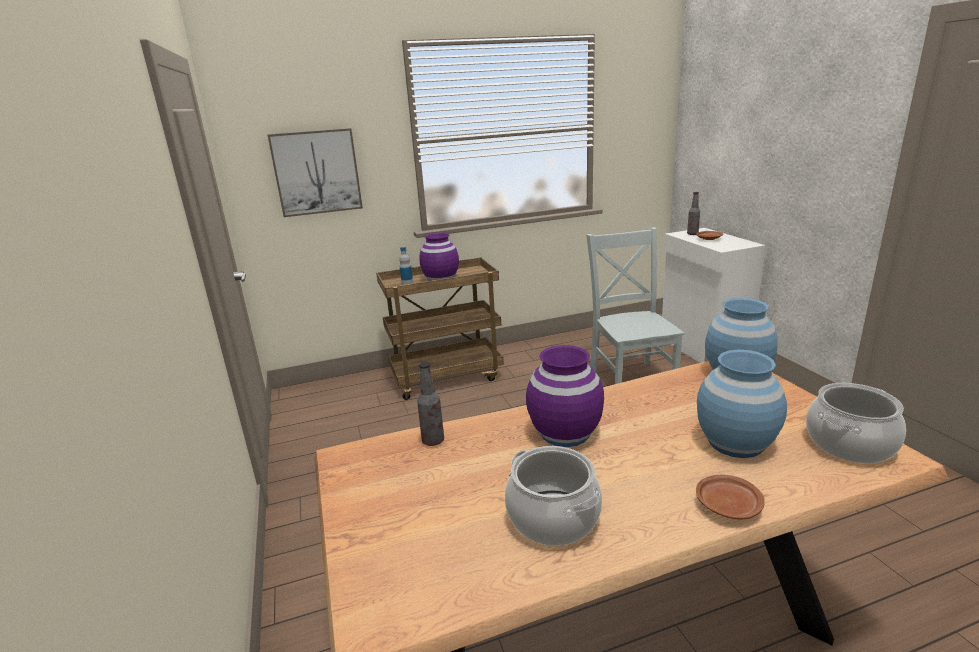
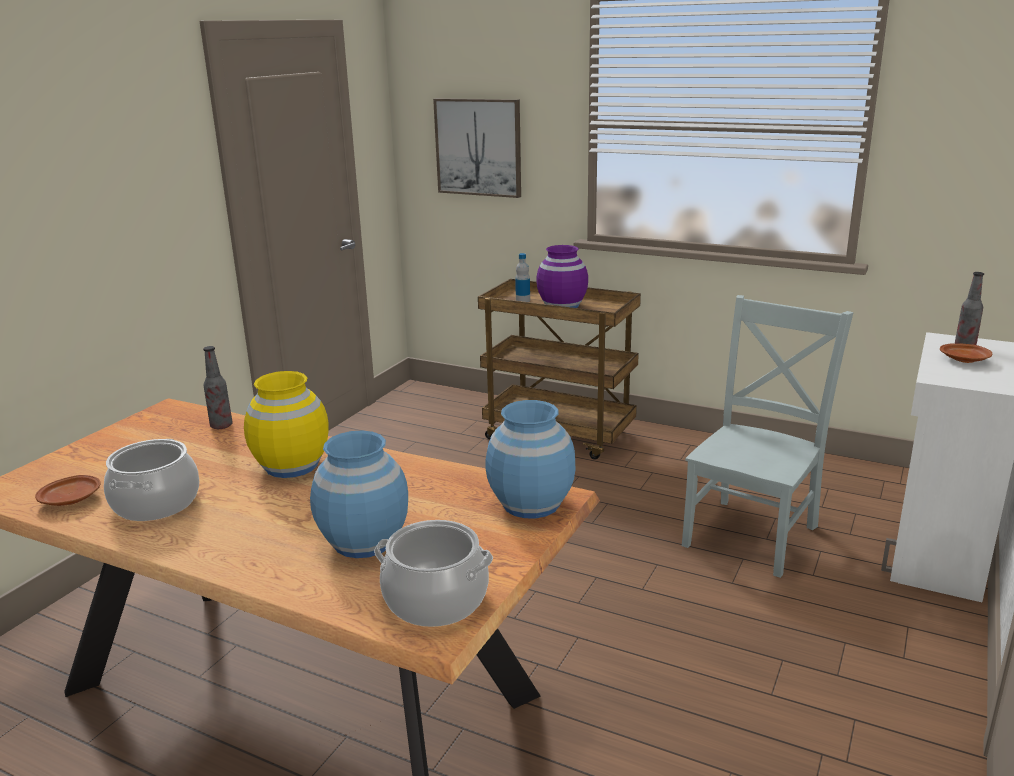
camera: 45 degrees right, 0 degrees up
(565, 433) = (292, 465): purple vase -> yellow vase
(728, 505) = (242, 565): brown plate -> brown plate (72, 499)

